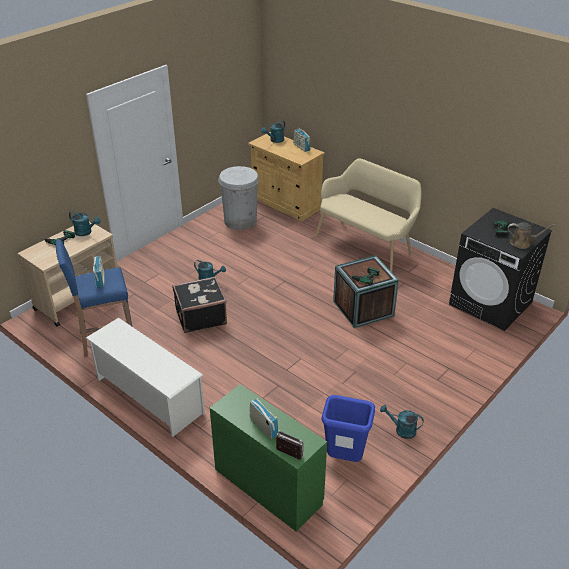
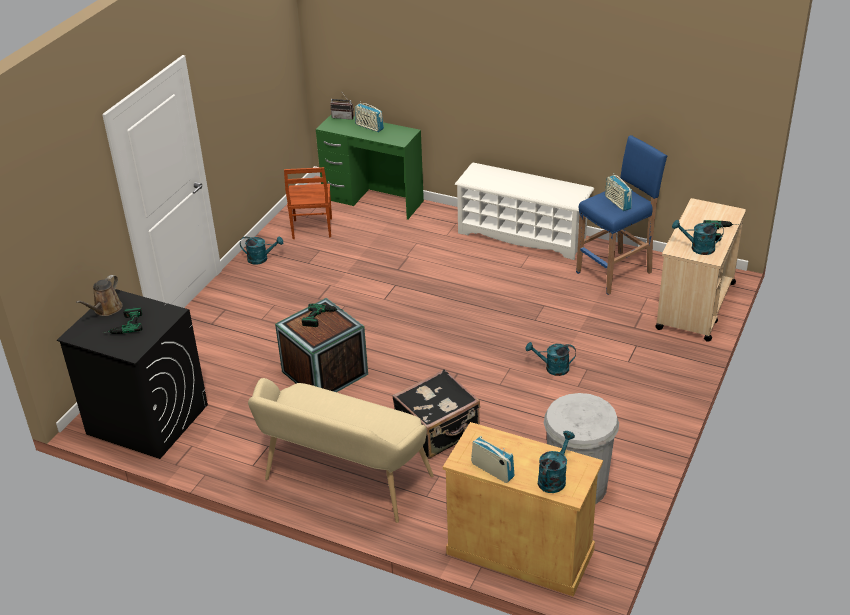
camera: 165 degrees right, 0 degrees up
(200, 316) = (528, 318): black suitcase -> black suitcase (438, 432)
(345, 458) = (311, 229): blue trash can -> brown chair
(522, 243) = (106, 309): brown watering can -> brown watering can turned 60 degrees counterclockwise

